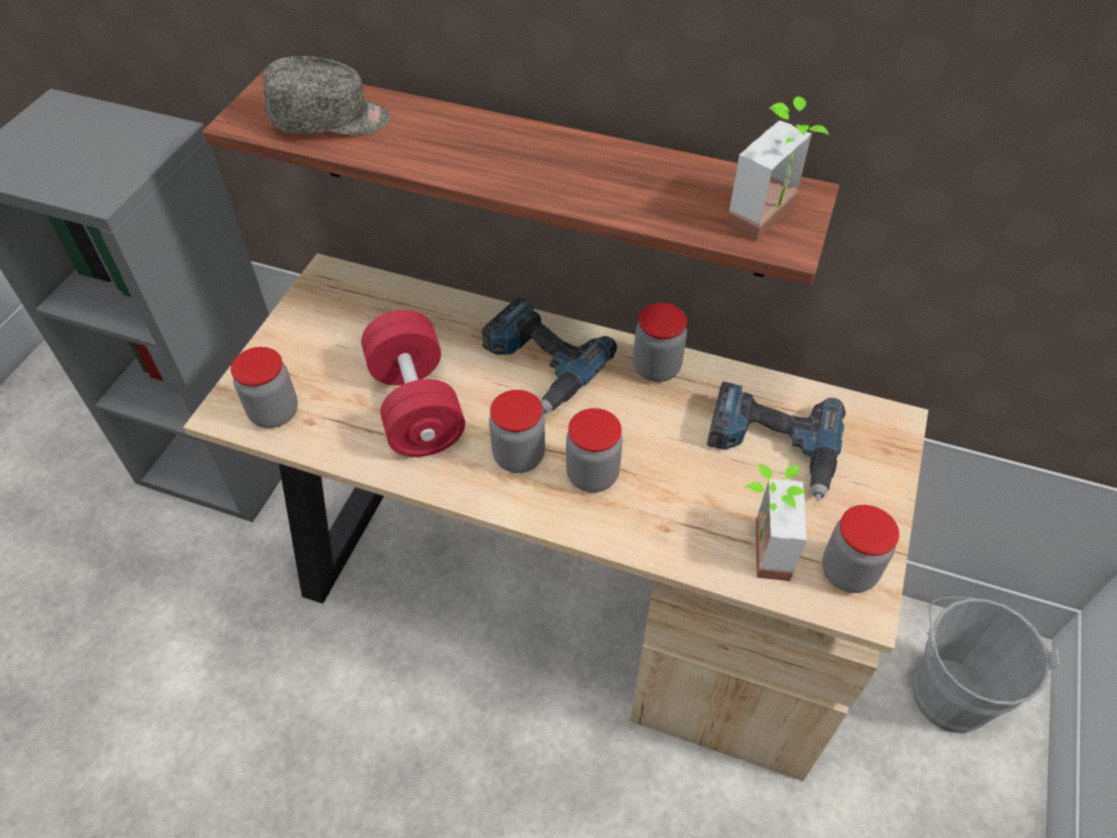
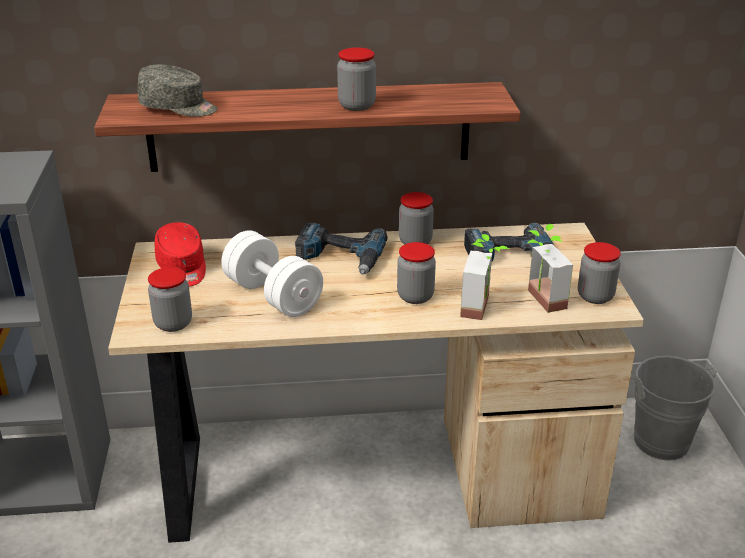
camera: 25 degrees left, 20 degrees down
(330, 120) = (179, 108): grey cap -> grey cap turned 45 degrees clockwise
(341, 318) = (182, 268): none -> red cap
(416, 406) = (273, 295): red dumbbell -> white dumbbell
(518, 456) = (361, 300): jar -> jar (357, 105)
(773, 221) = (481, 99): potted plant -> potted plant (484, 308)

